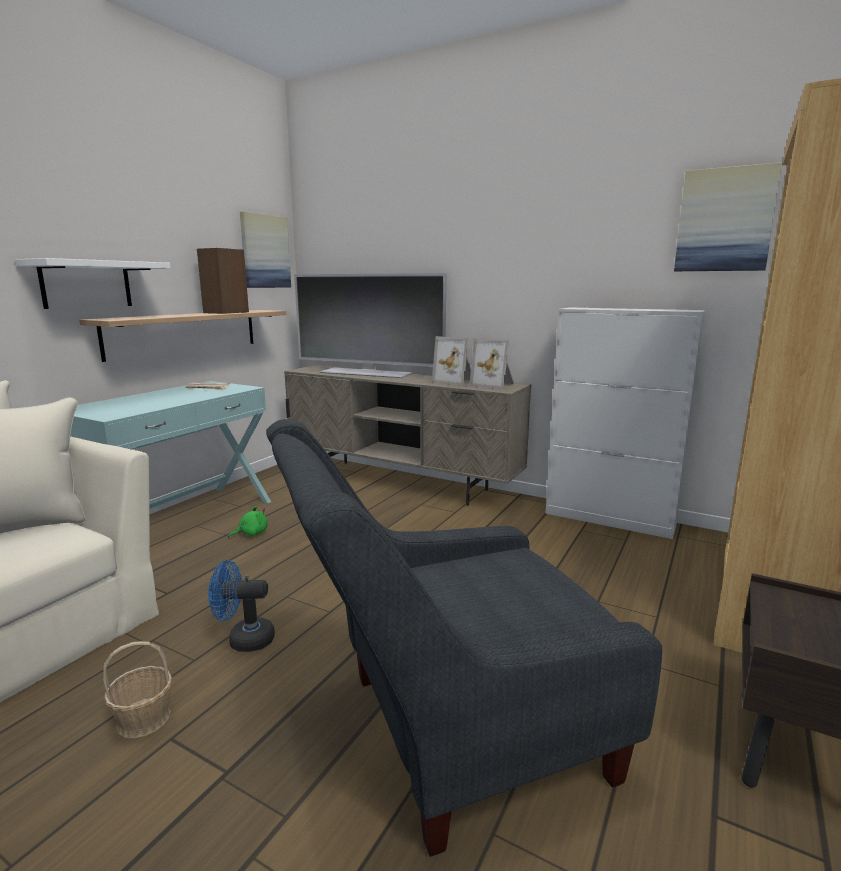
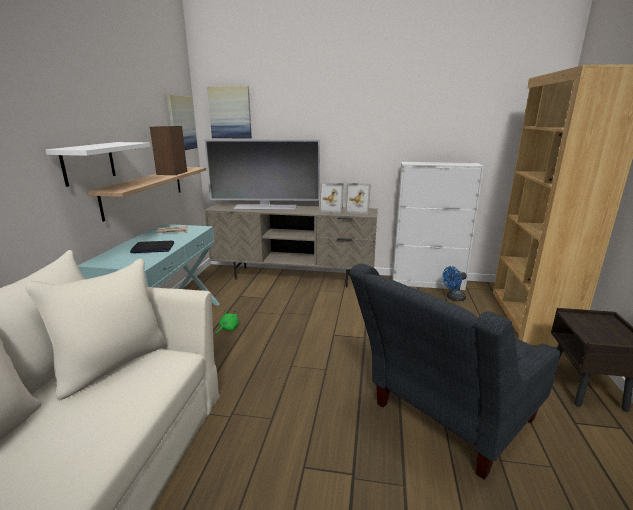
camera: 20 degrees left, 5 degrees up
(144, 719) = (276, 461): basket -> none
(153, 402) = (152, 248): none -> laptop
(244, 639) = (290, 398): blue fan -> blue fan (453, 298)
(725, 220) = (489, 113): picture -> picture (230, 112)

